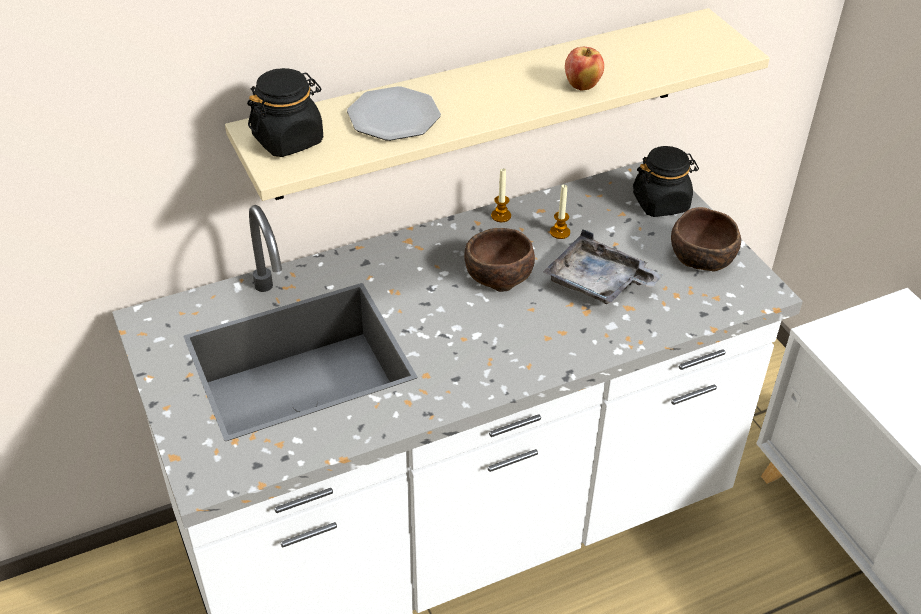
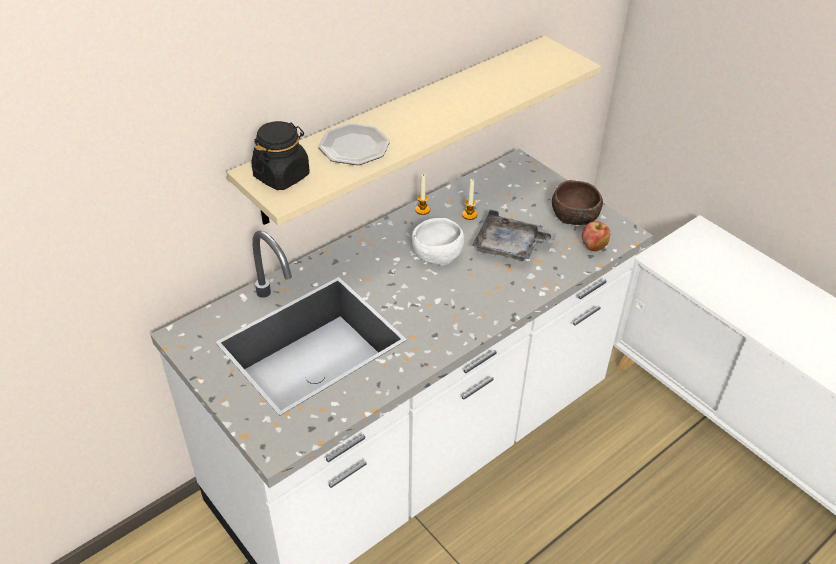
camera: 15 degrees left, 0 degrees up
(497, 274) = (436, 253): brown bowl -> white bowl
(582, 86) = (481, 104): apple -> apple (593, 247)
(661, 203) = (532, 182): black jar -> none

